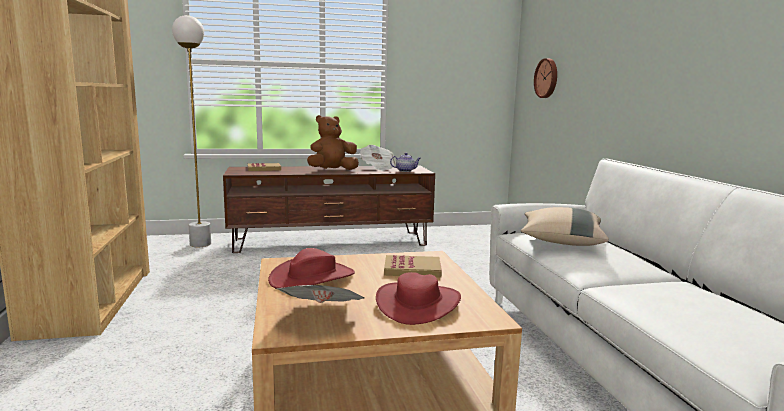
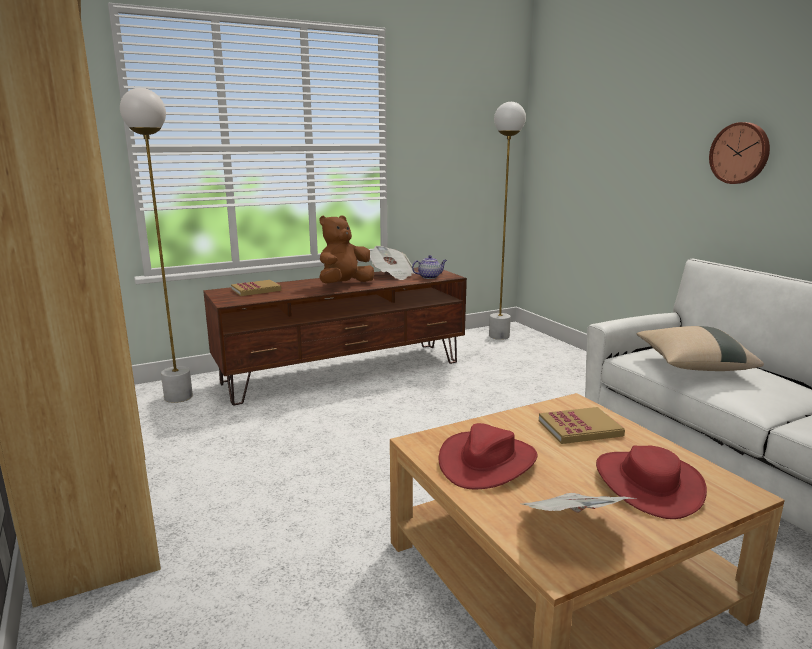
camera: 15 degrees left, 5 degrees up
(480, 232) = (499, 336): none -> white floor lamp
(547, 78) = (577, 157): wall clock -> wall clock (740, 153)

